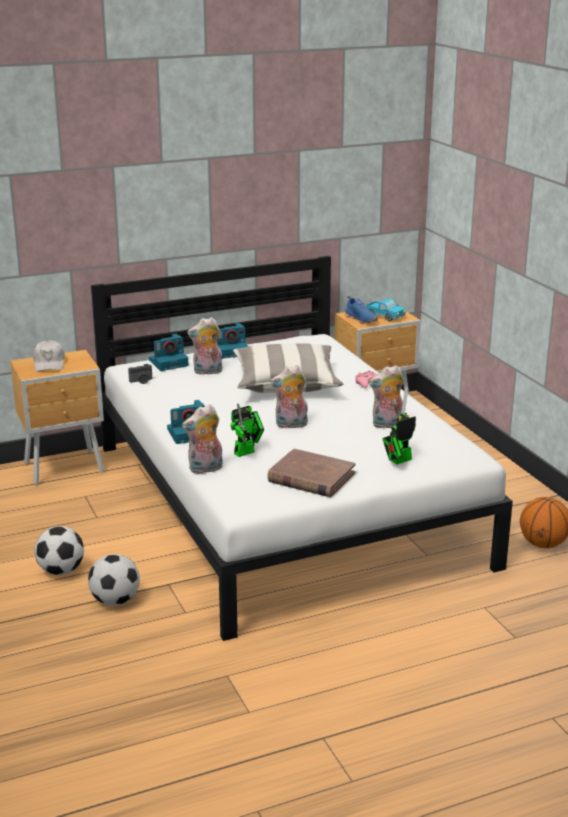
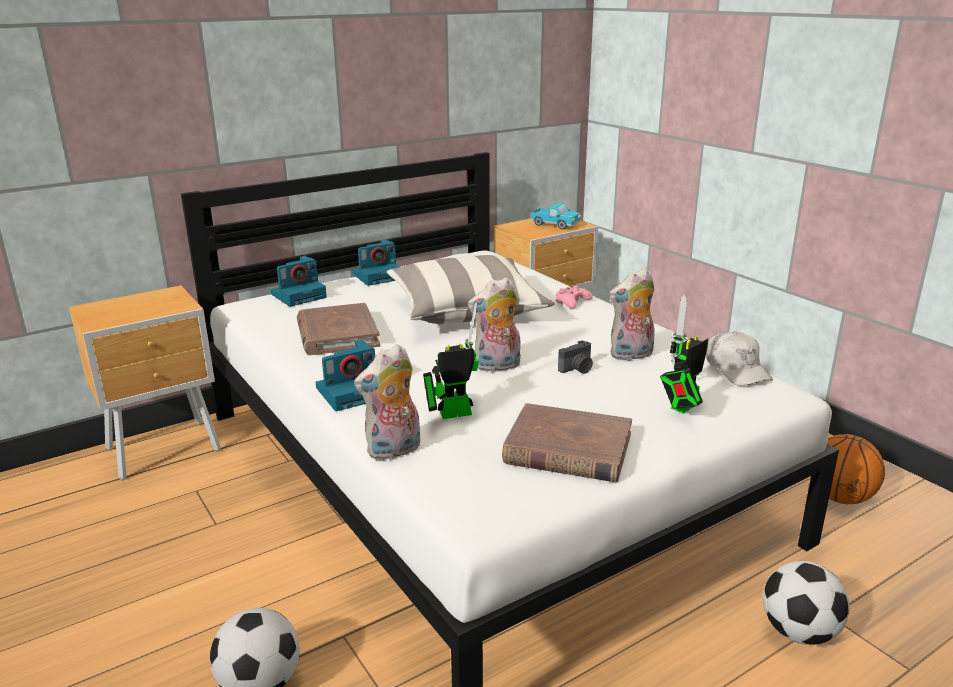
camera: 10 degrees left, 0 degrees up
(49, 363) = (128, 307): white cap -> white cap (736, 369)
(61, 571) = (164, 632): football -> football (799, 632)
(141, 381) = (265, 322): camera -> camera (577, 369)
(189, 394) = (337, 334): none -> brown book
(207, 372) = (354, 303): plush toy -> none
(247, 452) = (450, 414): toy robot -> toy robot turned 150 degrees counterclockwise
(361, 319) = (529, 229): blue shoe -> none

